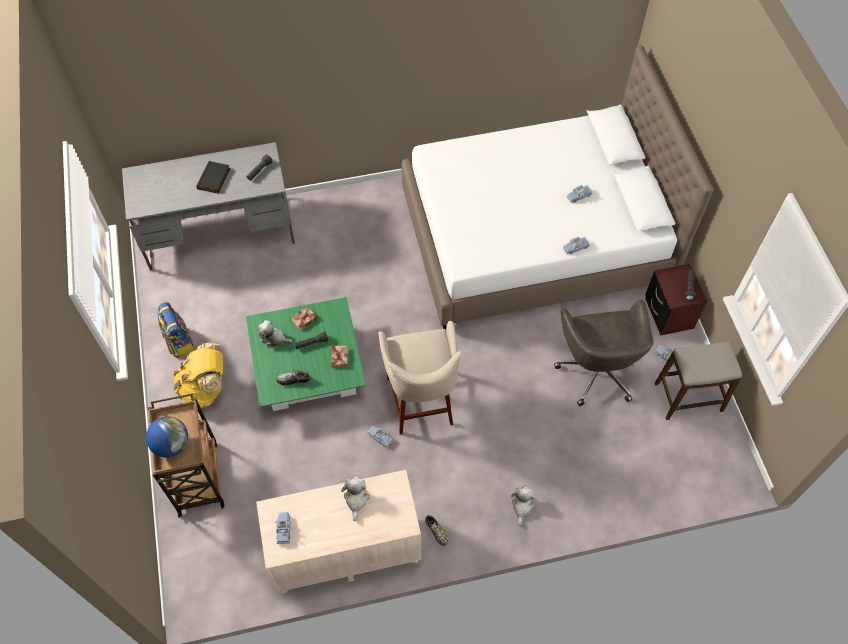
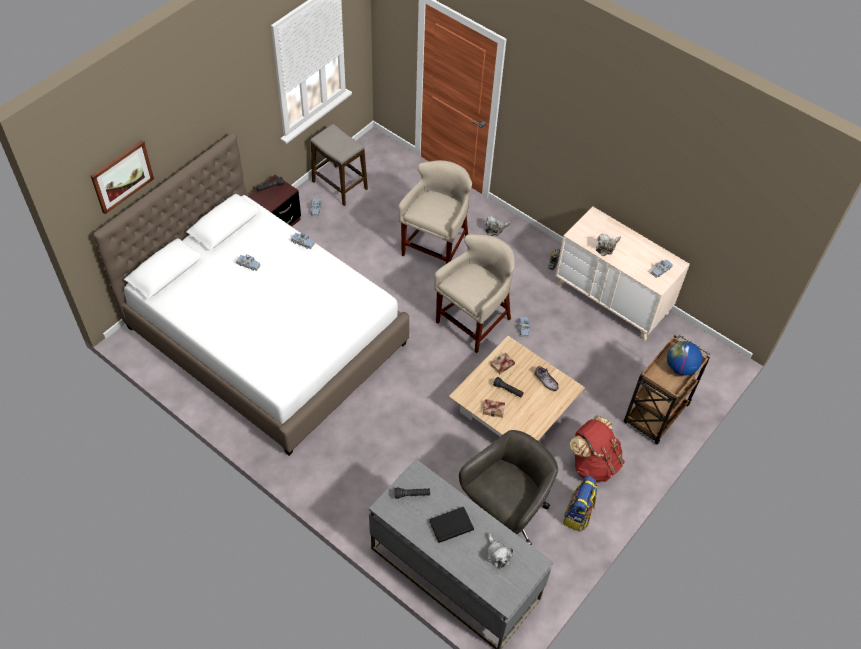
camera: 130 degrees left, 5 degrees down
(206, 388) = (593, 463): yellow backpack -> red backpack
(274, 338) = (527, 417): plush toy -> plush toy (497, 554)
(309, 367) = (513, 408): green coffee table -> beige coffee table
(537, 430) = (436, 248): none -> beige stool
(596, 370) = (360, 240): grey office chair -> grey office chair (504, 513)
(675, 54) = (122, 176): none -> picture

